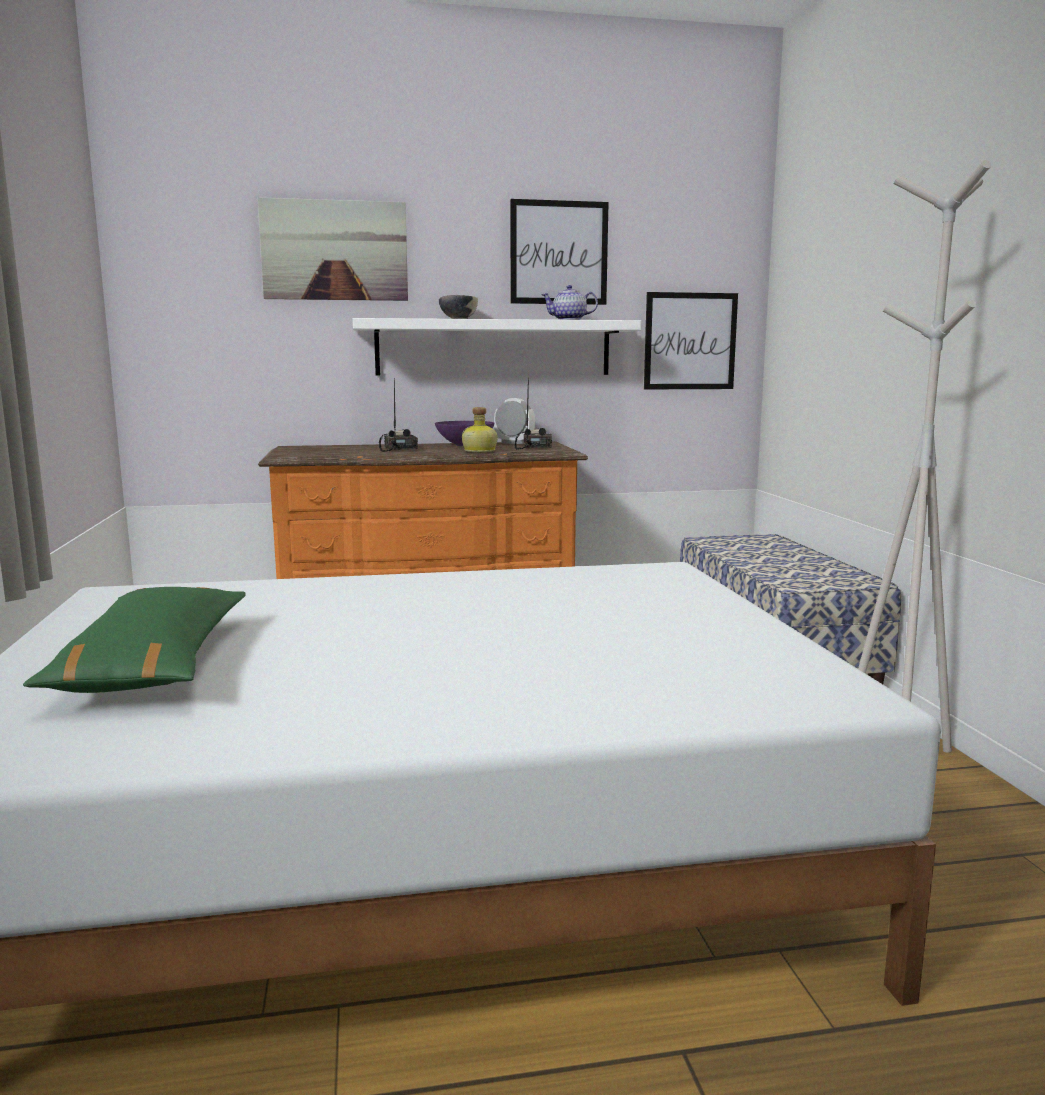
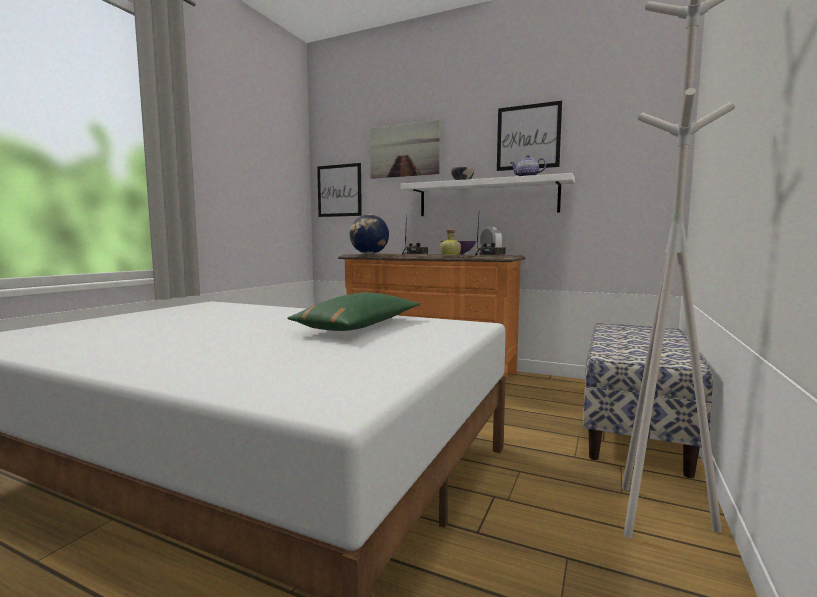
camera: 35 degrees right, 5 degrees down
(153, 664) = (132, 324): green pillow -> green pillow (359, 326)
(315, 453) = (369, 254): none -> globe
(690, 341) = (623, 187): picture -> picture (339, 190)

